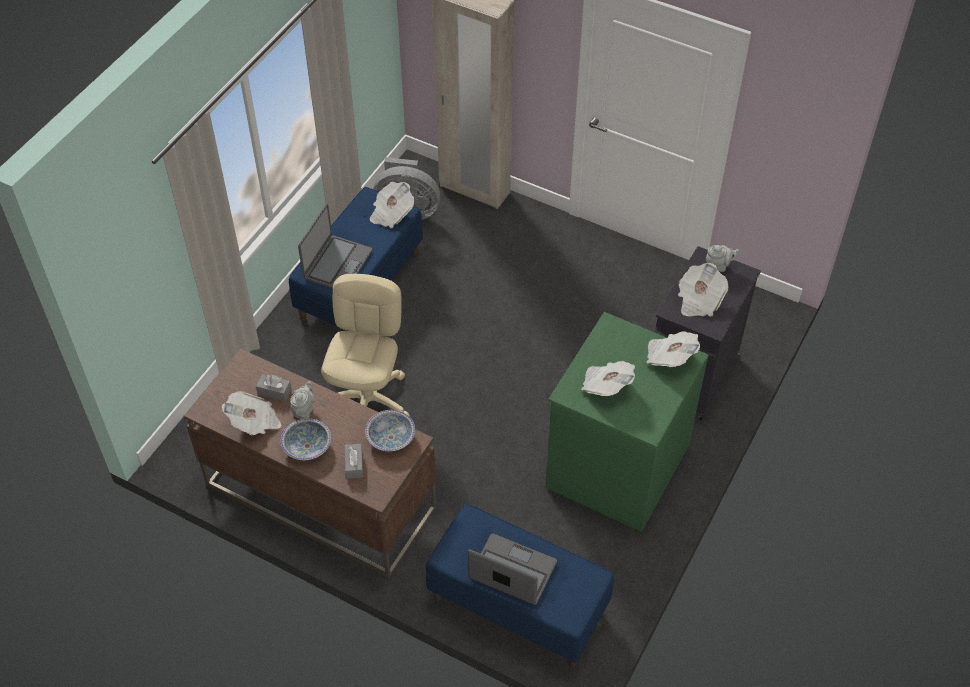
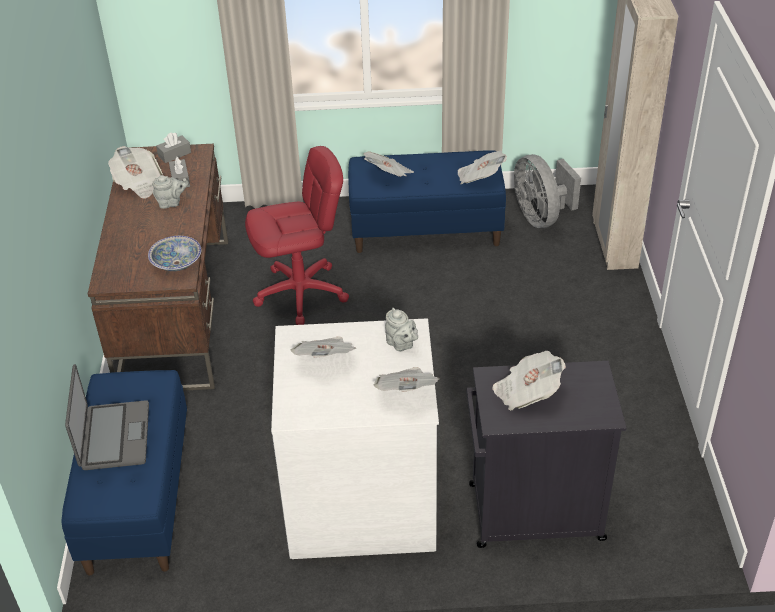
camera: 60 degrees right, 10 degrees down
(307, 446) = (133, 221): bowl -> none
(337, 264) = (389, 175): laptop -> newspaper
(354, 464) = (131, 255): grey tissue box -> grey tissue box (174, 154)
(368, 400) = (301, 293): beige office chair -> red office chair
(615, 465) = (361, 499): green dresser -> white dresser
(718, 267) = (593, 389): grey teapot -> grey teapot (401, 344)

